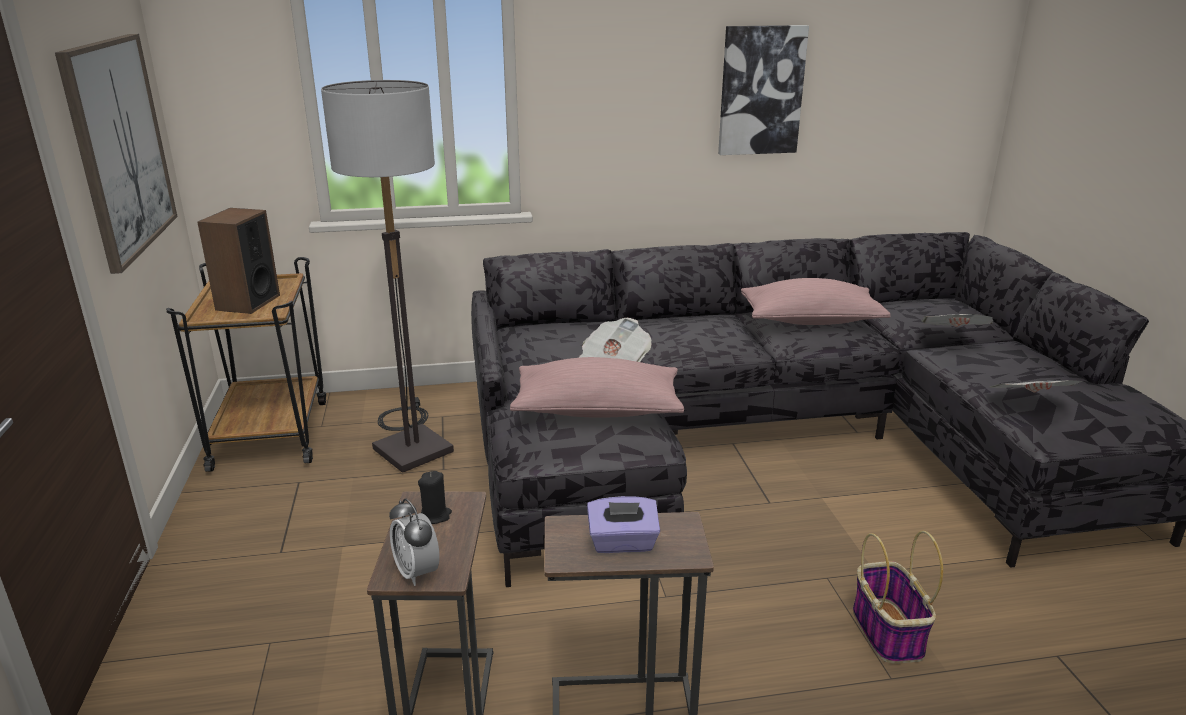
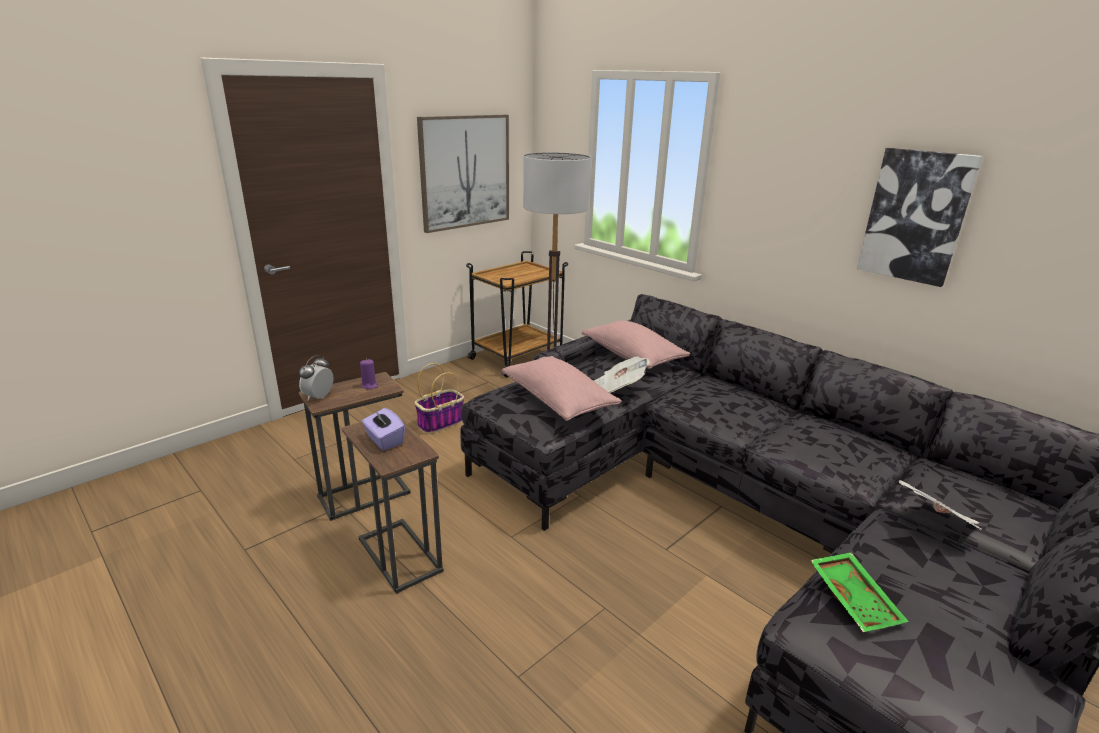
camera: 55 degrees right, 0 degrees up
(247, 302) = (514, 275): speaker -> none
(435, 516) = (369, 385): black candle -> purple candle
(810, 321) = (830, 440): pink pillow -> pink pillow (632, 357)
(886, 631) = (571, 660): basket -> basket (441, 422)
(1028, 404) = (855, 599): newspaper -> green tray

